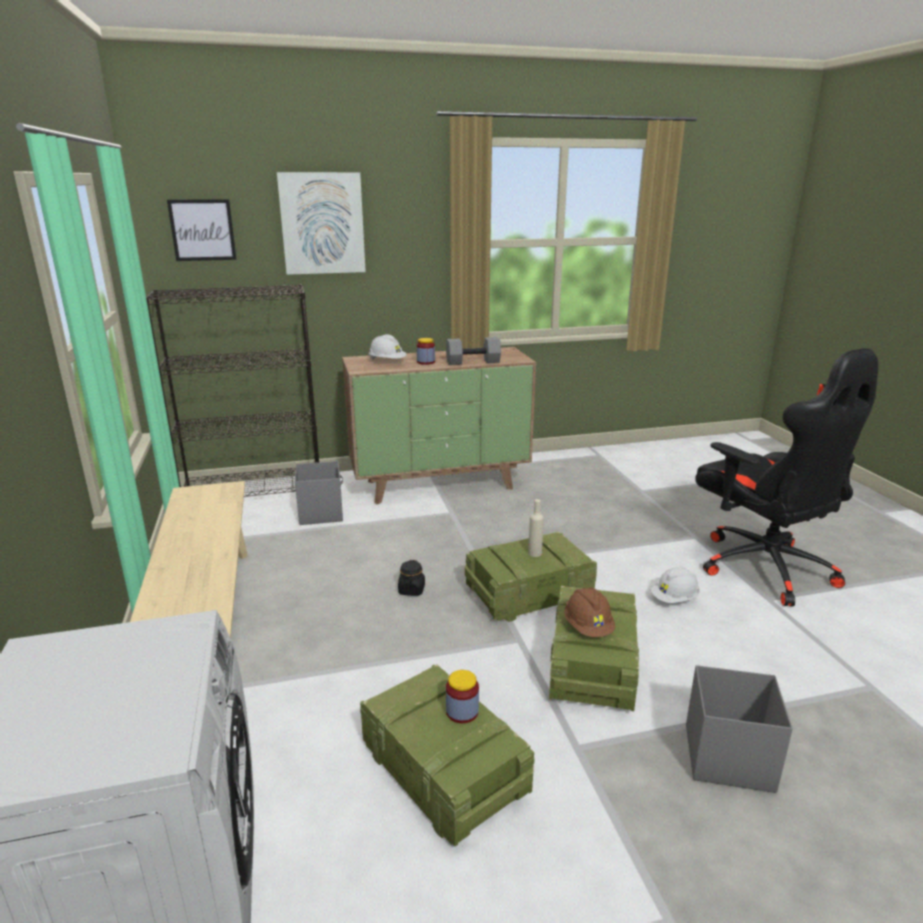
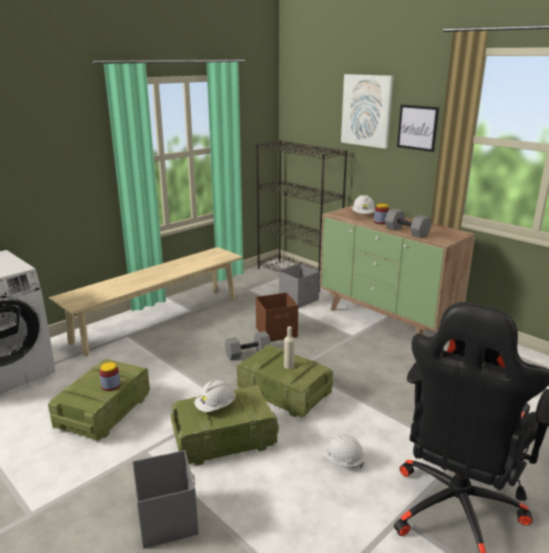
camera: 60 degrees right, 0 degrees up
(202, 230) = (307, 108): picture -> picture (417, 127)
(385, 554) = (277, 332): none -> brown storage box
(411, 590) = (248, 353): black jar -> grey dumbbell
(588, 627) = (215, 406): brown hard hat -> white hard hat

